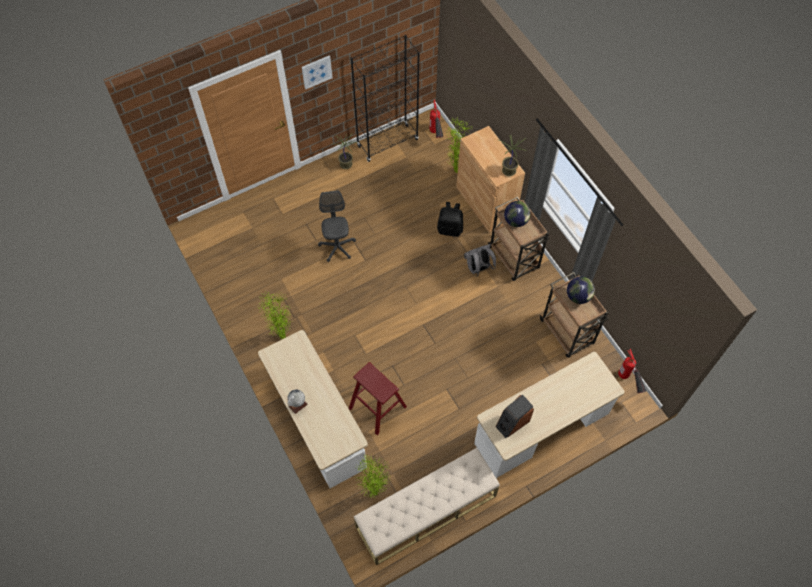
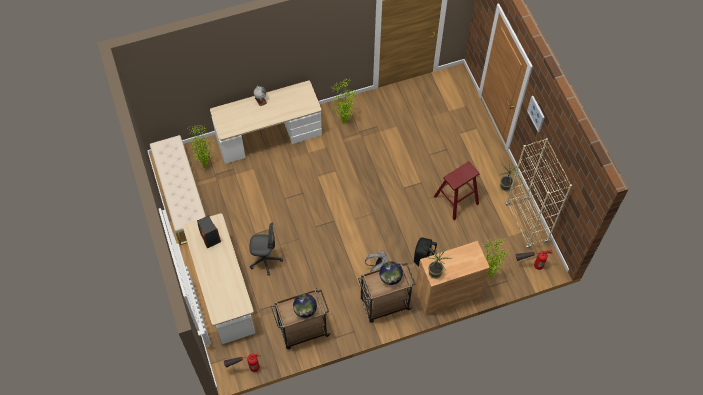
camera: 100 degrees right, 0 degrees up
(337, 247) = (419, 169): grey office chair -> grey office chair (265, 260)
(377, 407) = (270, 177): red stool -> red stool (456, 200)
(387, 143) = (526, 223): black bookcase -> beige bookcase

